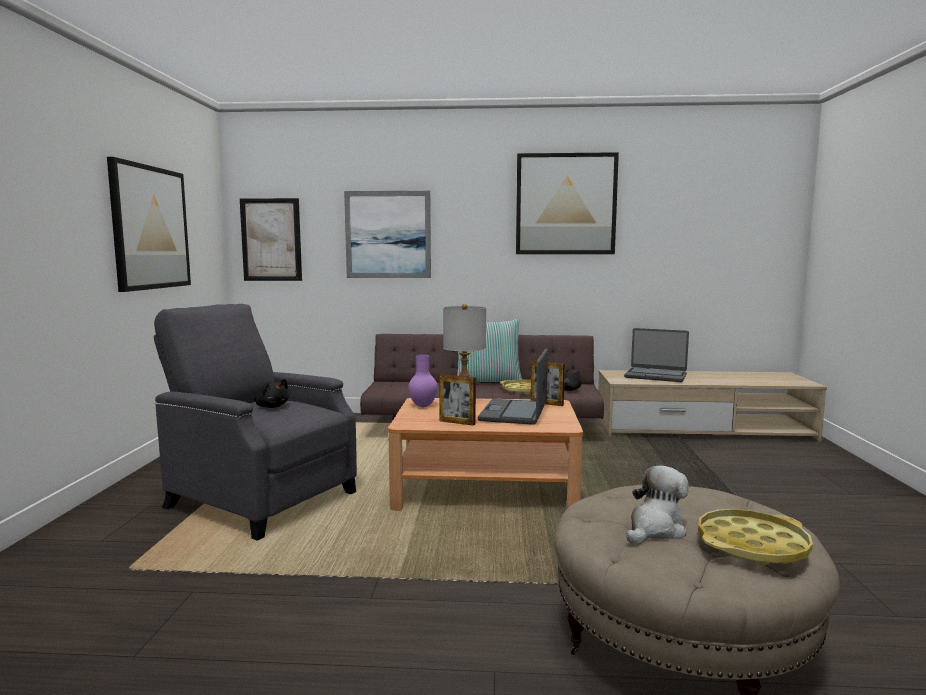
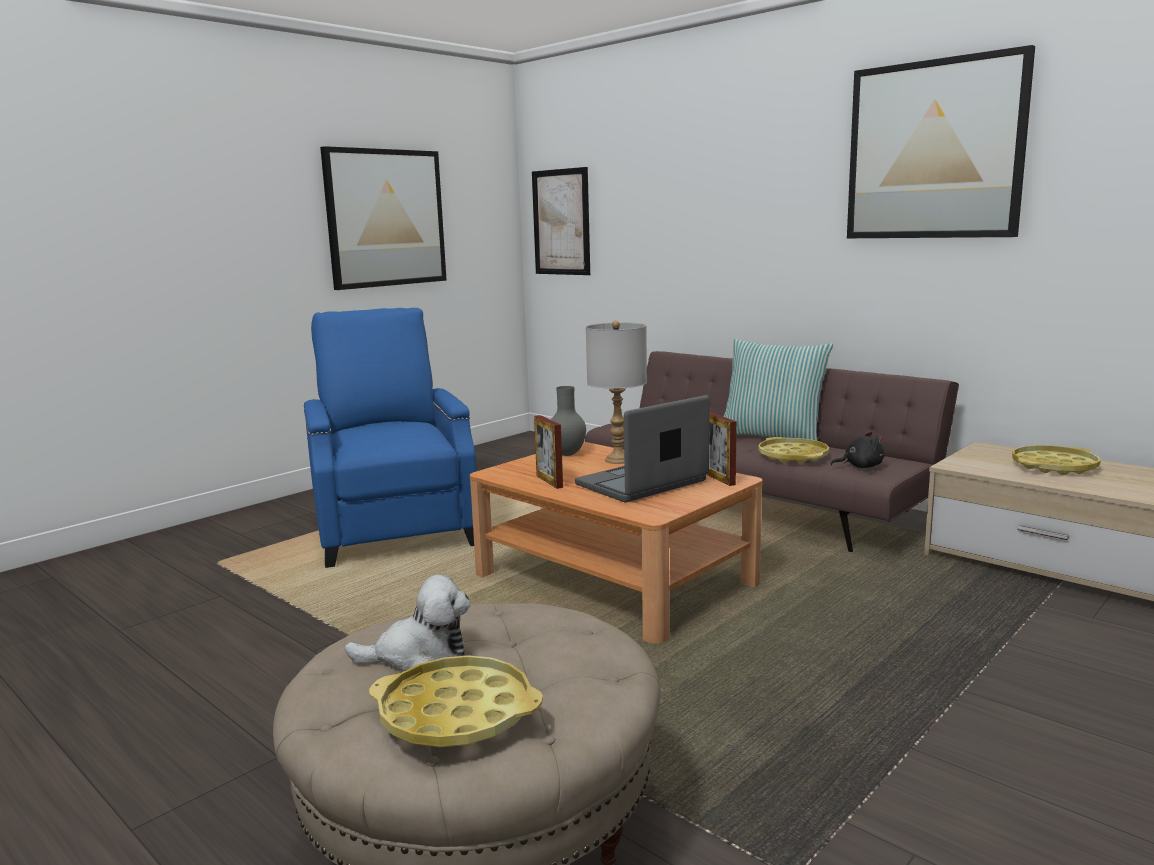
camera: 40 degrees right, 5 degrees up
(258, 498) = (394, 528): grey armchair -> blue armchair
(272, 406) = (390, 428): black plush toy -> none
(388, 234) = (682, 212): picture -> none
(423, 405) = (568, 454): purple vase -> grey vase
(655, 376) = (1054, 466): laptop -> yellow tray

